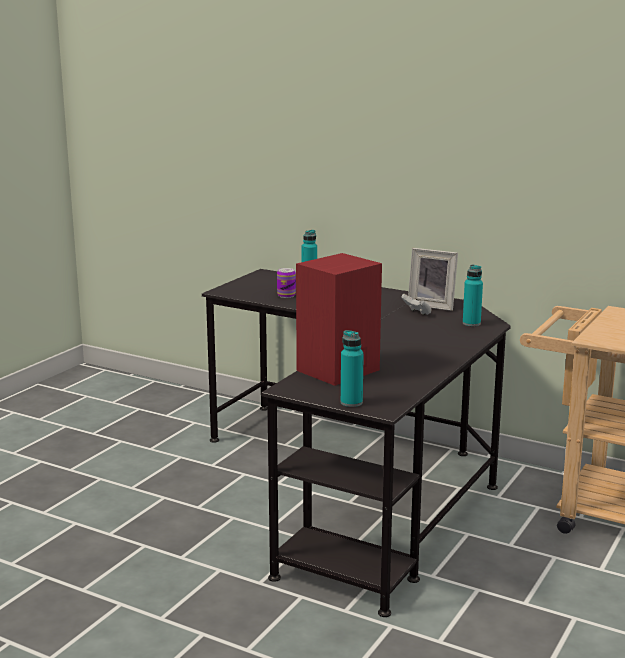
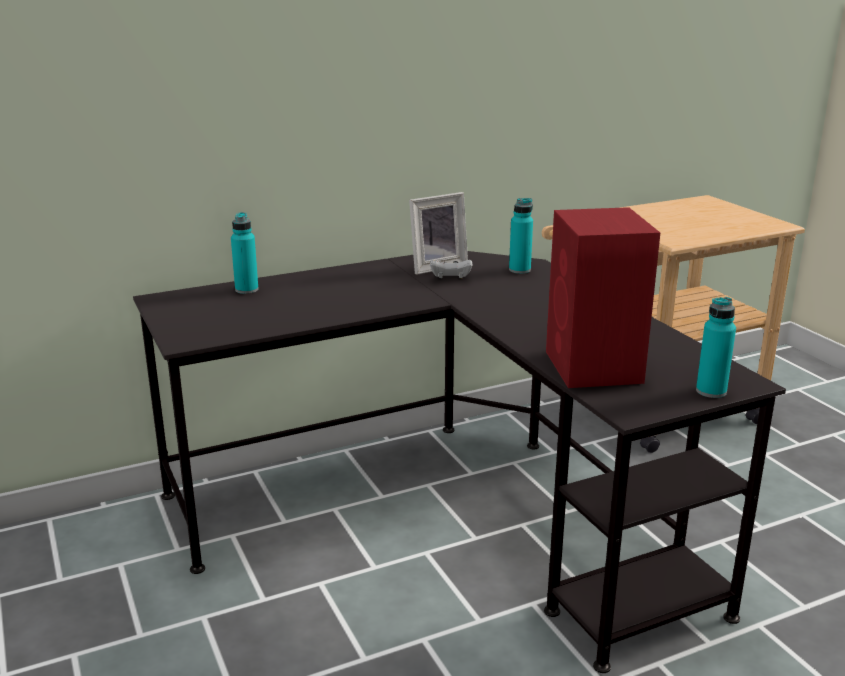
camera: 55 degrees left, 5 degrees up
(286, 295) = (274, 314): can -> none

